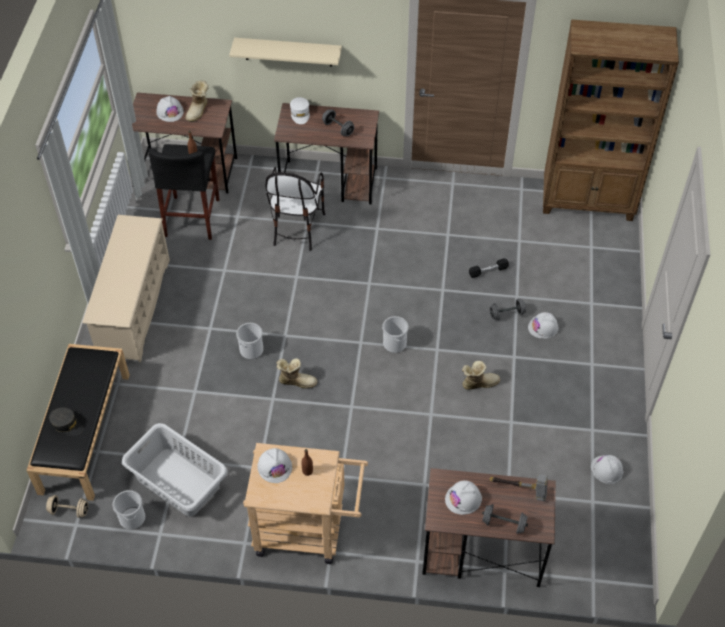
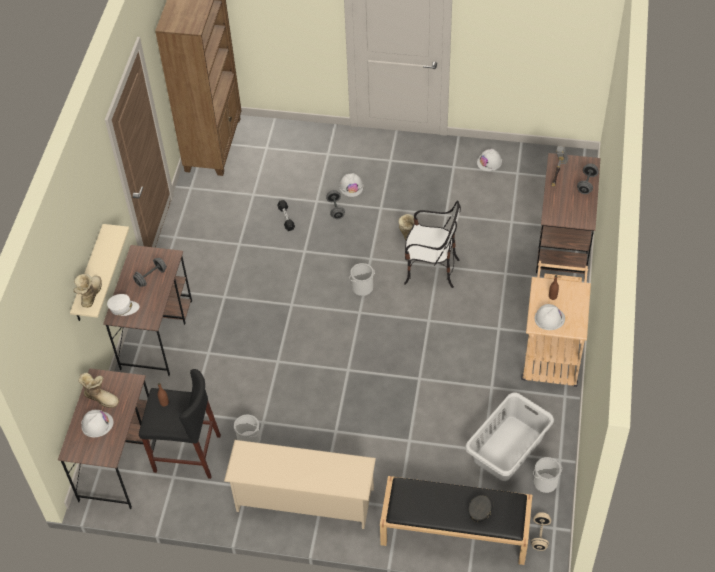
camera: 85 degrees left, 0 degrees up
(251, 349) = (363, 396): bucket -> bucket (248, 439)
(296, 381) = (400, 360): boot -> boot (90, 295)
(297, 228) = (215, 361): chair -> chair (430, 270)
(463, 499) = (567, 205): white hard hat -> none

